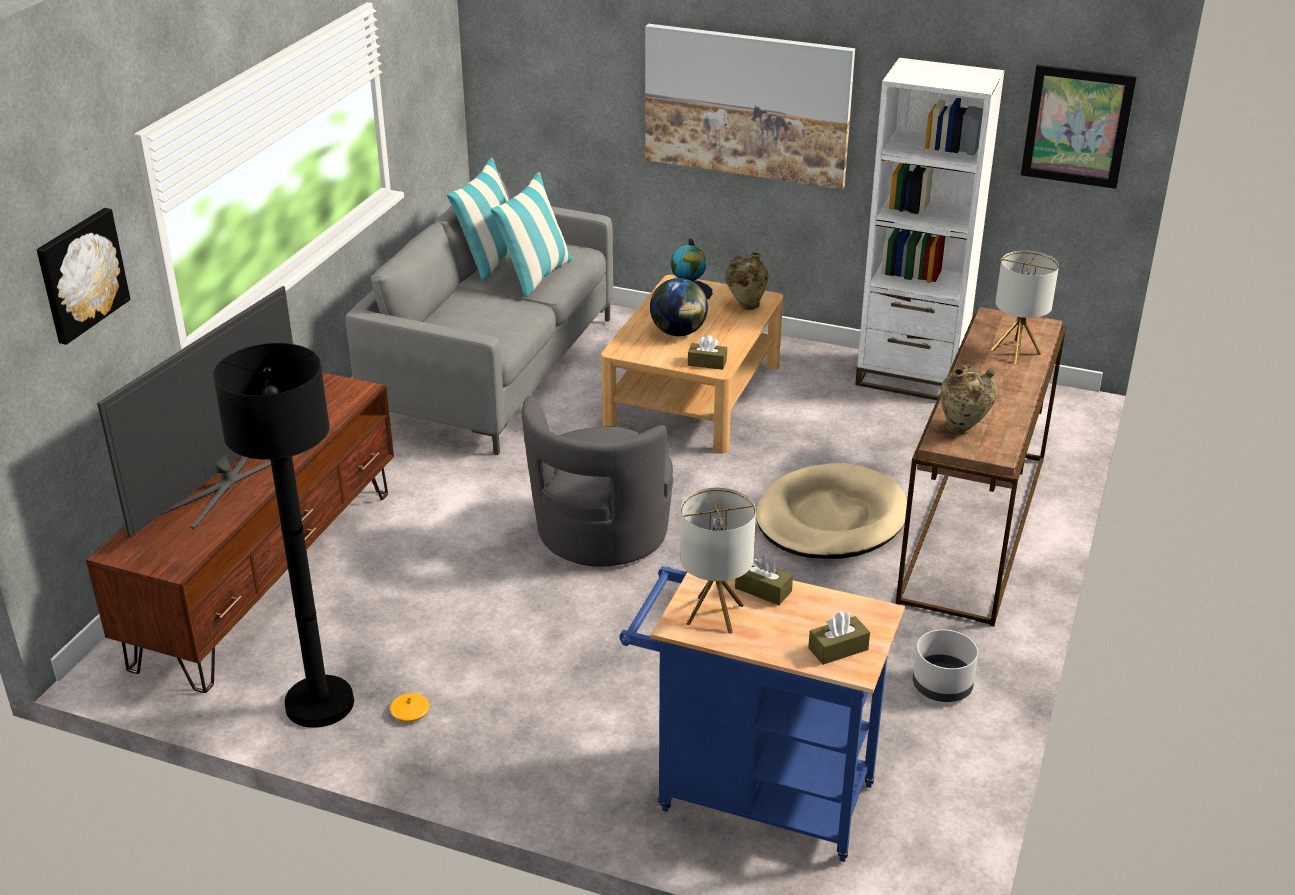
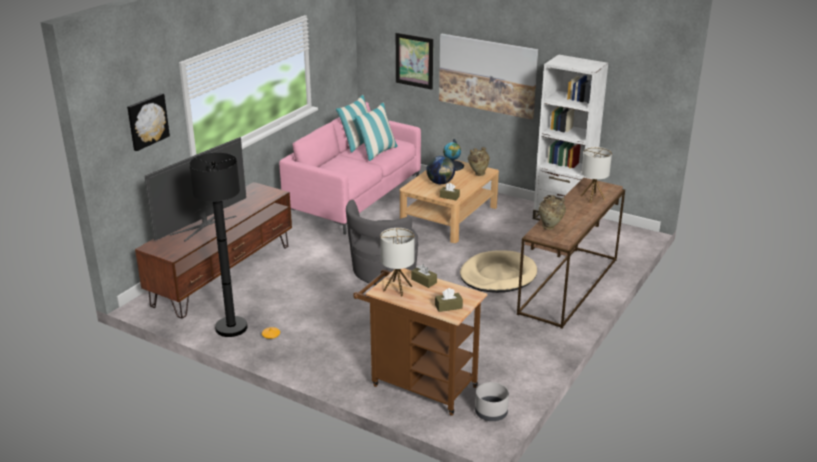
camera: 10 degrees right, 5 degrees down
(493, 371) = (354, 198): grey sofa -> pink sofa
(753, 795) = (418, 384): blue cart -> brown cart
(942, 686) = (526, 351): grey planter -> grey planter (491, 413)
(1077, 126) = (644, 92): picture -> picture (414, 61)

